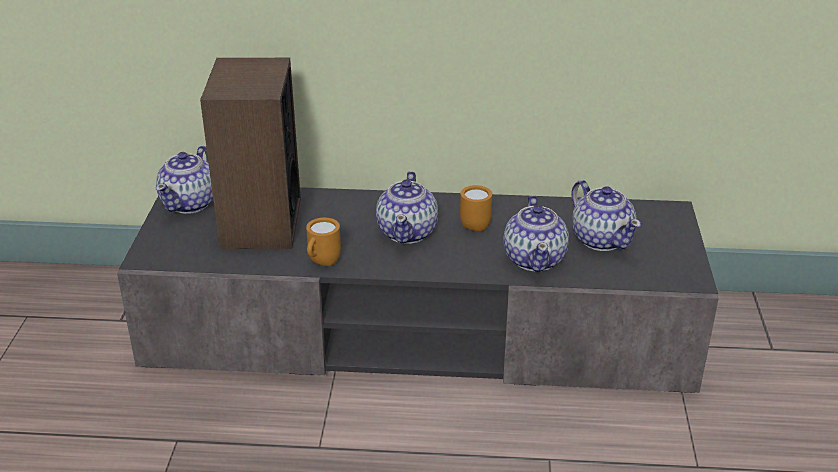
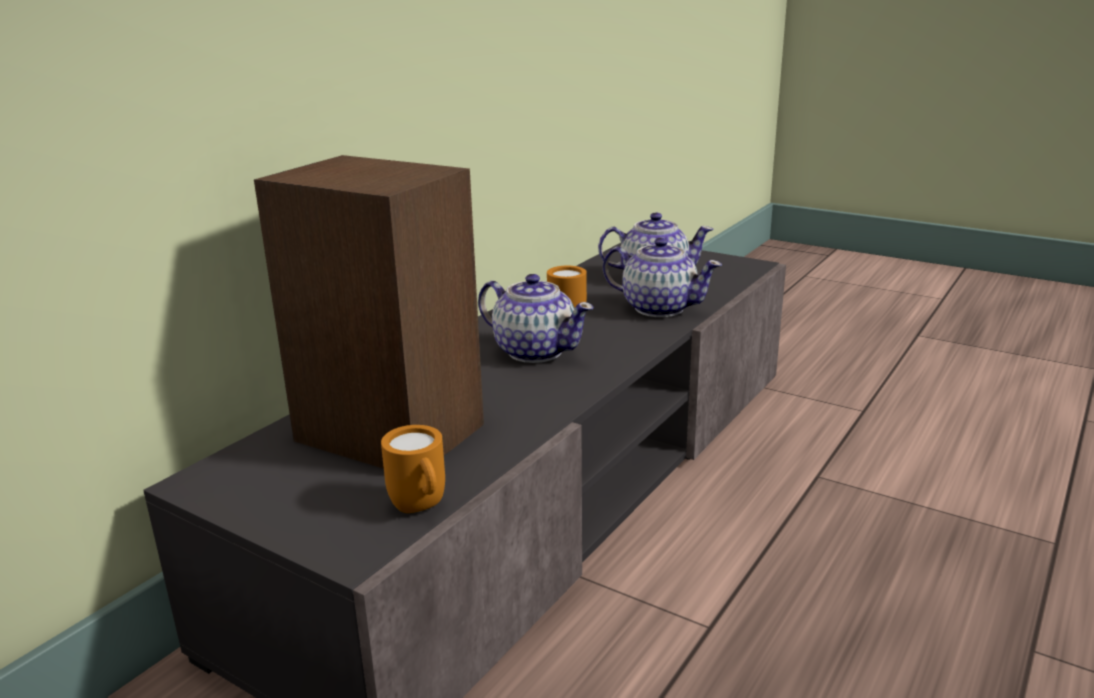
camera: 60 degrees left, 10 degrees down
(190, 203) = (248, 478): teapot -> none
(322, 263) = (544, 412): orange mug -> orange mug (421, 509)

